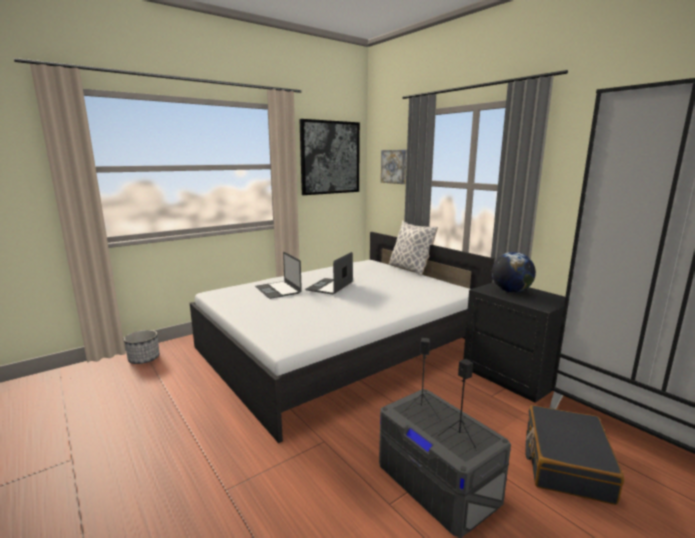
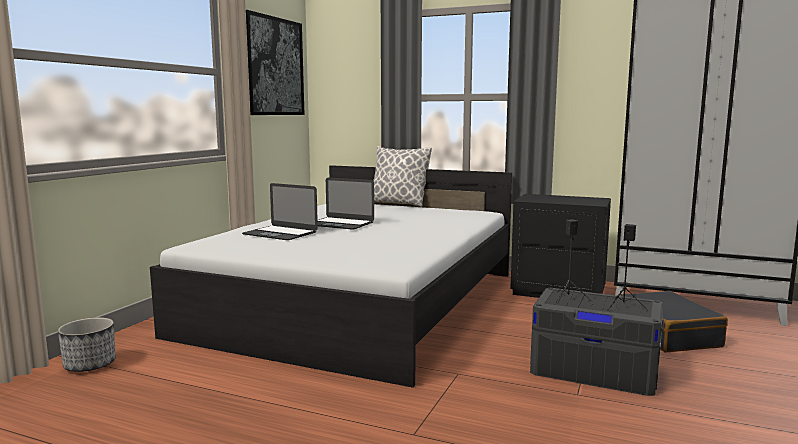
camera: 30 degrees left, 5 degrees down
(329, 286) = (340, 223): laptop -> laptop turned 60 degrees counterclockwise
(394, 166) = (356, 80): picture -> none
(510, 291) = (550, 198): globe -> none

